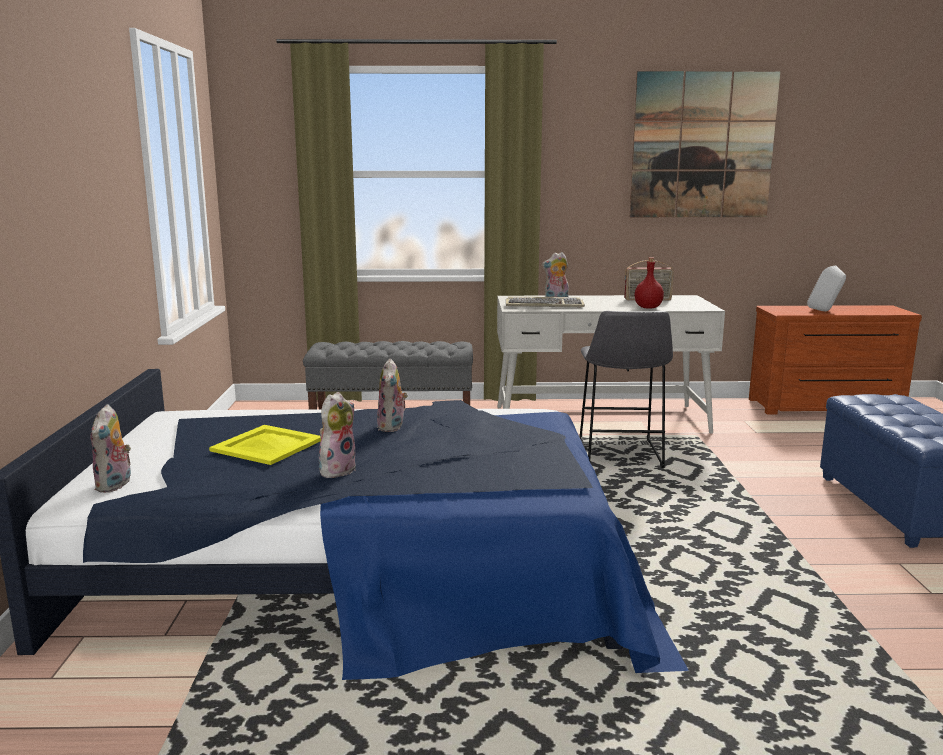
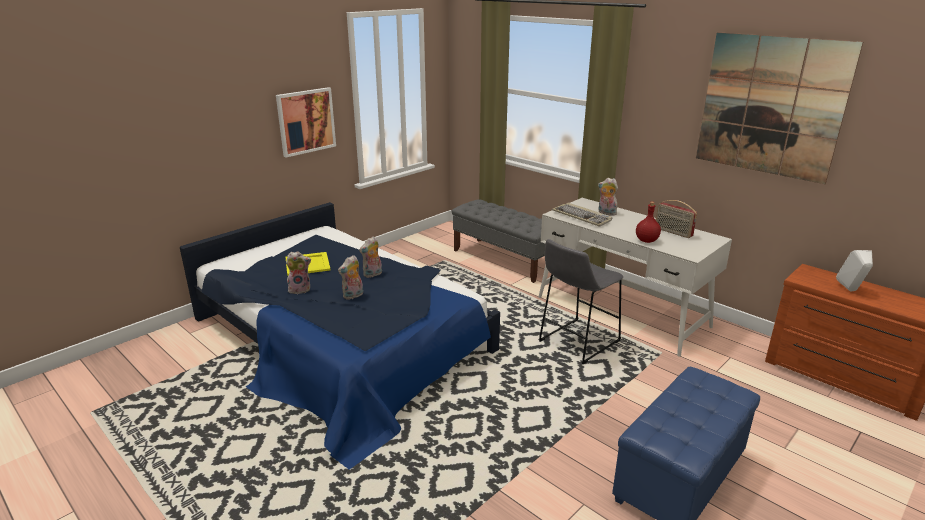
camera: 45 degrees right, 10 degrees up
(108, 213) = (306, 121): none -> picture
(115, 485) = (238, 262): plush toy -> plush toy (353, 296)

